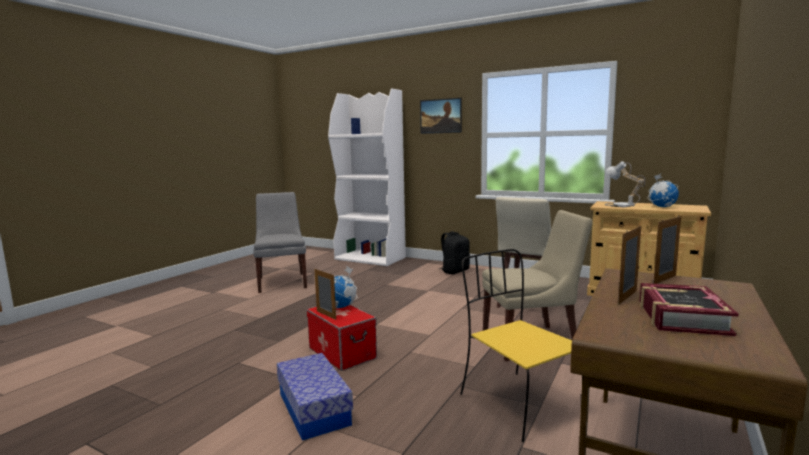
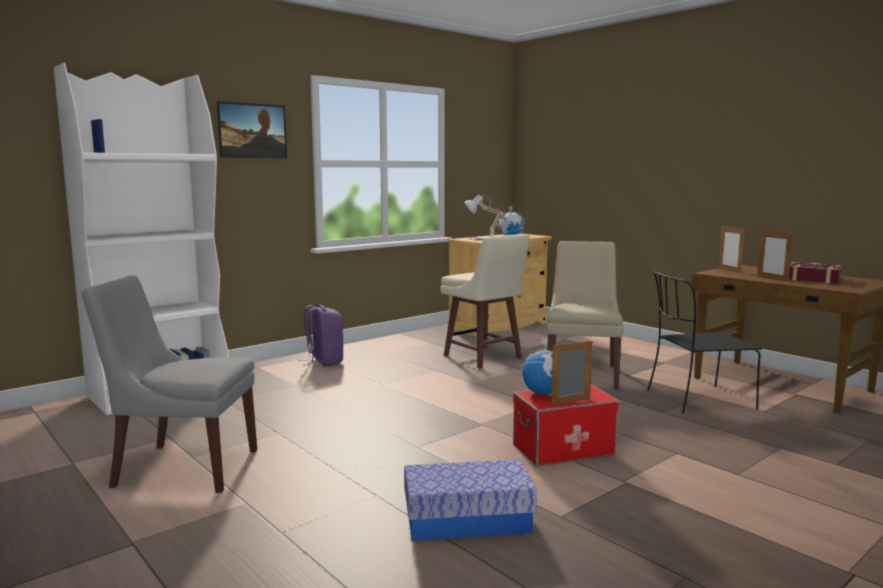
camera: 70 degrees left, 0 degrees up
(314, 409) = (704, 475): storage box -> storage box (467, 520)
(454, 271) = (324, 362): black backpack -> purple backpack
(517, 402) = (697, 400): yellow chair -> black chair

